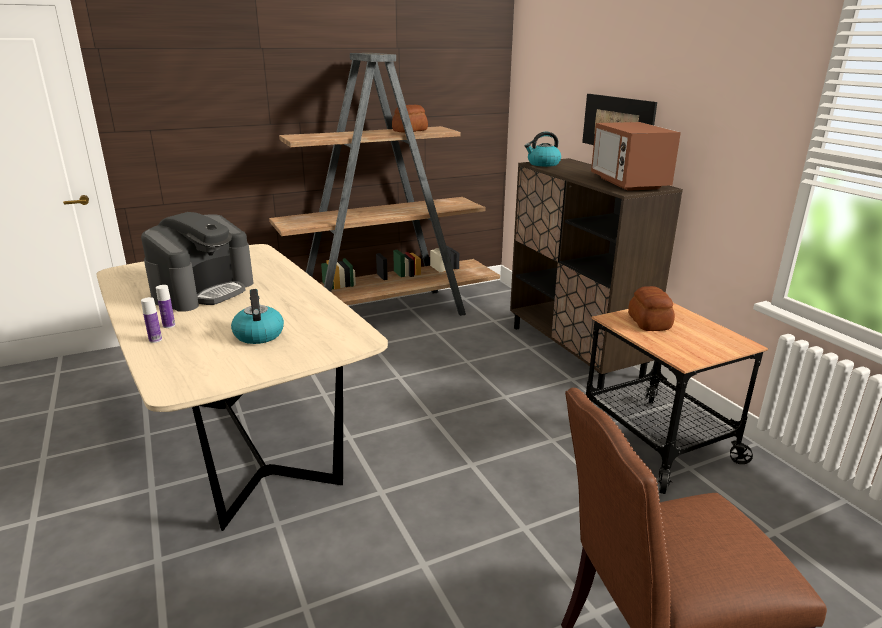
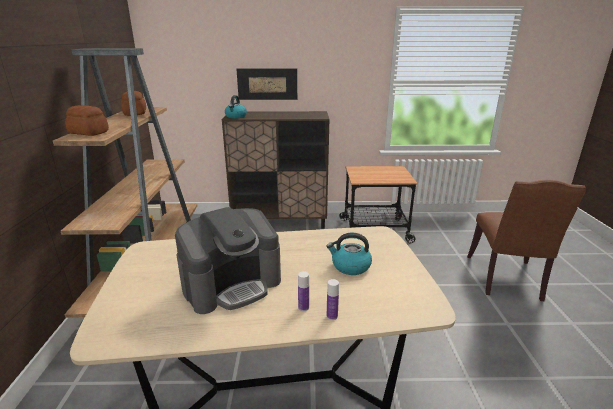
camera: 65 degrees left, 0 degrees up
(204, 291) = (232, 284): coffee machine -> coffee machine turned 90 degrees clockwise
(628, 183) = (305, 114): microwave -> none
(648, 323) = (367, 175): bread -> bread (88, 133)

